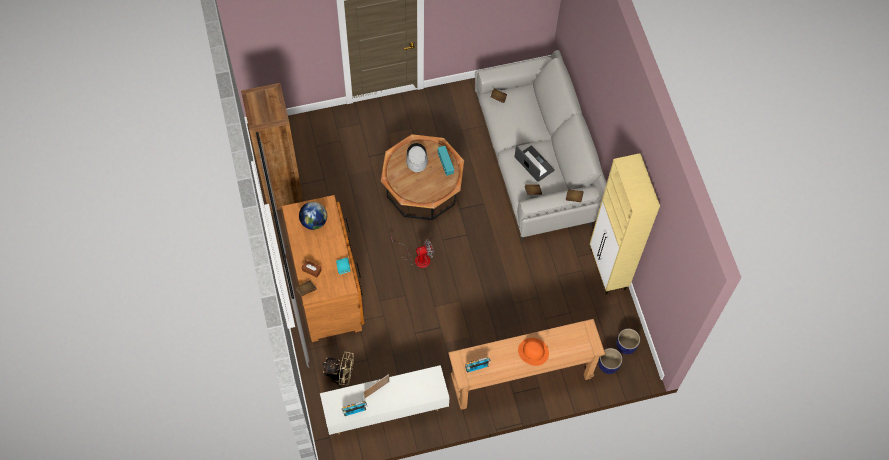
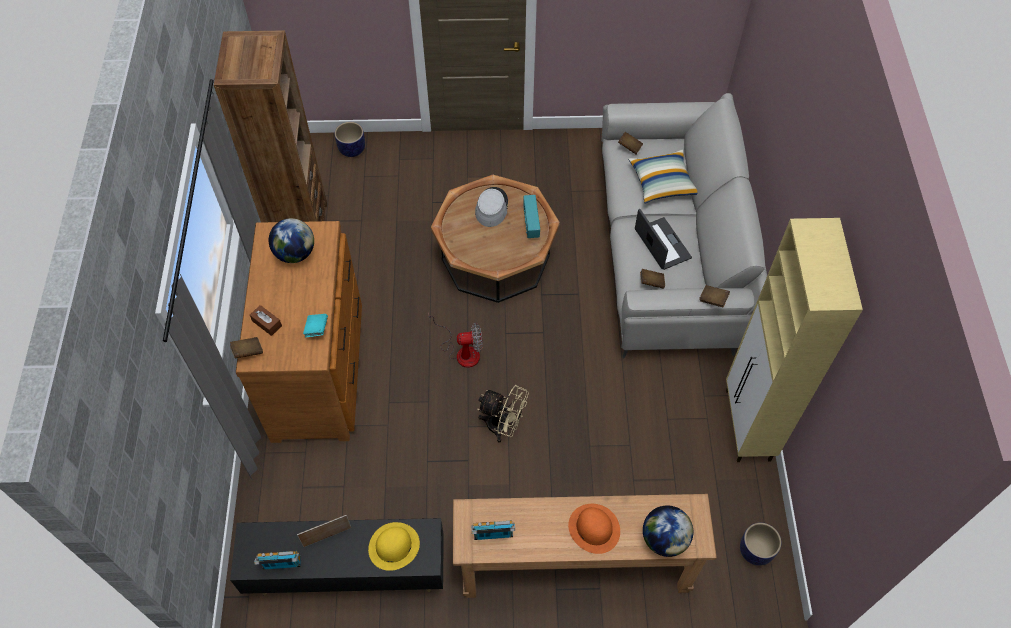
camera: 15 degrees right, 5 degrees down
(341, 377) = (296, 505): beige fan -> beige fan (503, 426)
(385, 410) = (347, 573): white tv stand -> black tv stand
(417, 387) = (393, 546): none -> yellow hat
(525, 120) = (662, 183): none -> pillow
(574, 349) = (664, 539): none -> globe
(608, 365) = (720, 577): planter -> planter (352, 149)

